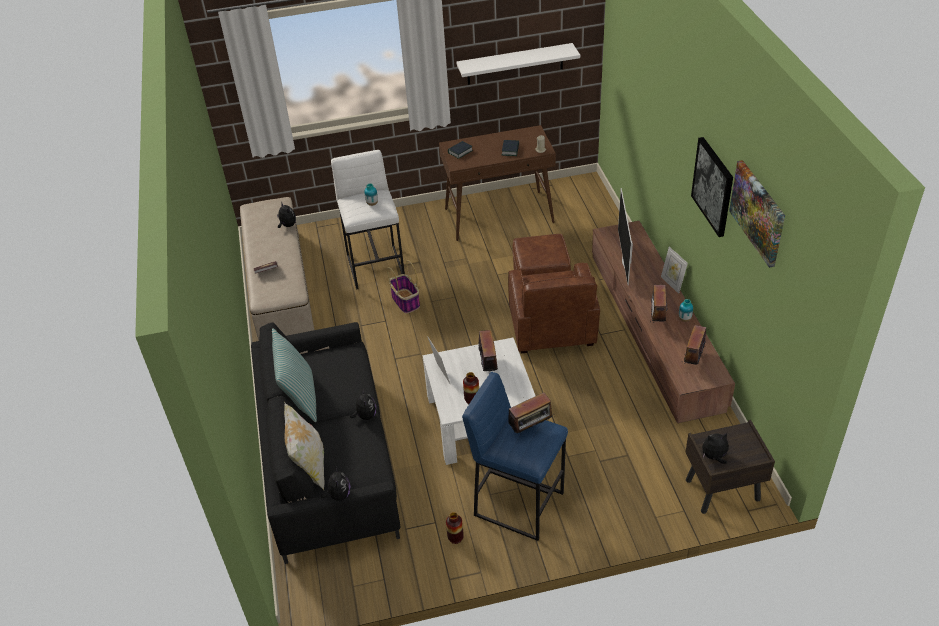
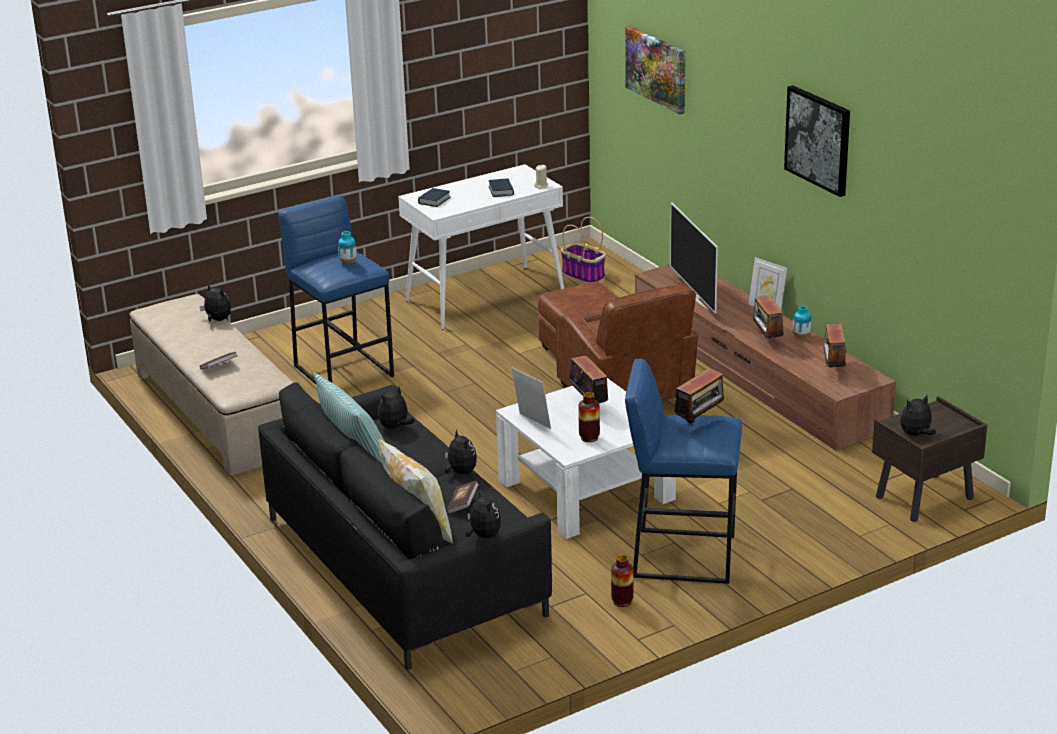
camera: 20 degrees left, 15 degrees down
(344, 360) = (395, 427): none -> plush toy
(350, 451) = (463, 504): none -> book
(375, 266) = (343, 370): white stool -> blue stool
(406, 301) = (410, 397): basket -> basket (584, 275)
(499, 215) = (485, 297): brown console table -> white console table
(515, 64) = (484, 82): white shelf -> none
(758, 212) = (897, 133): picture -> picture (656, 69)

